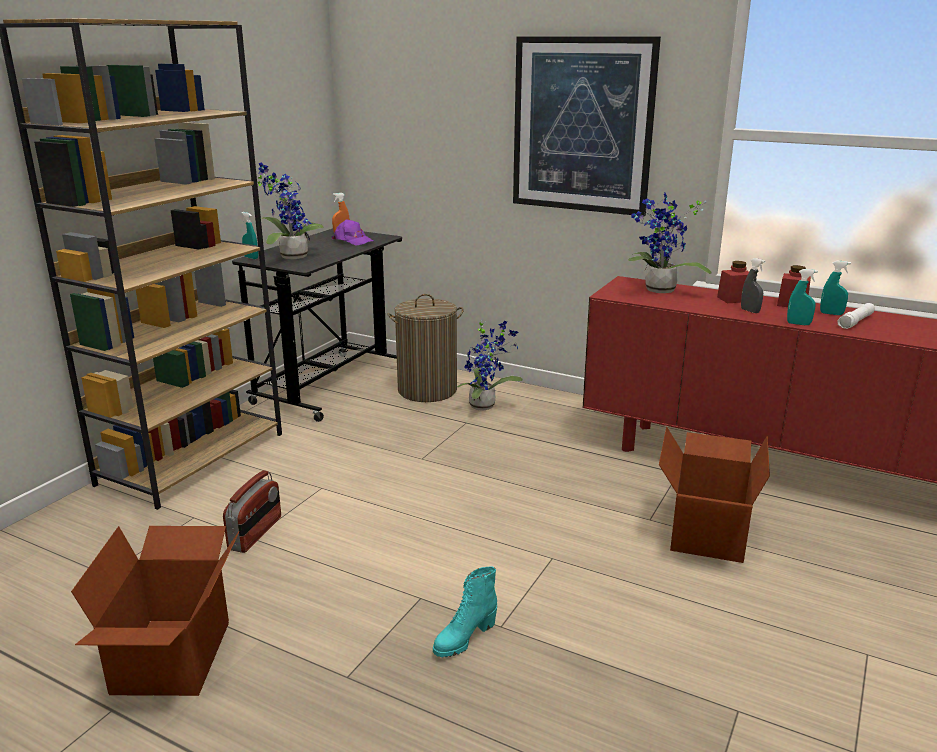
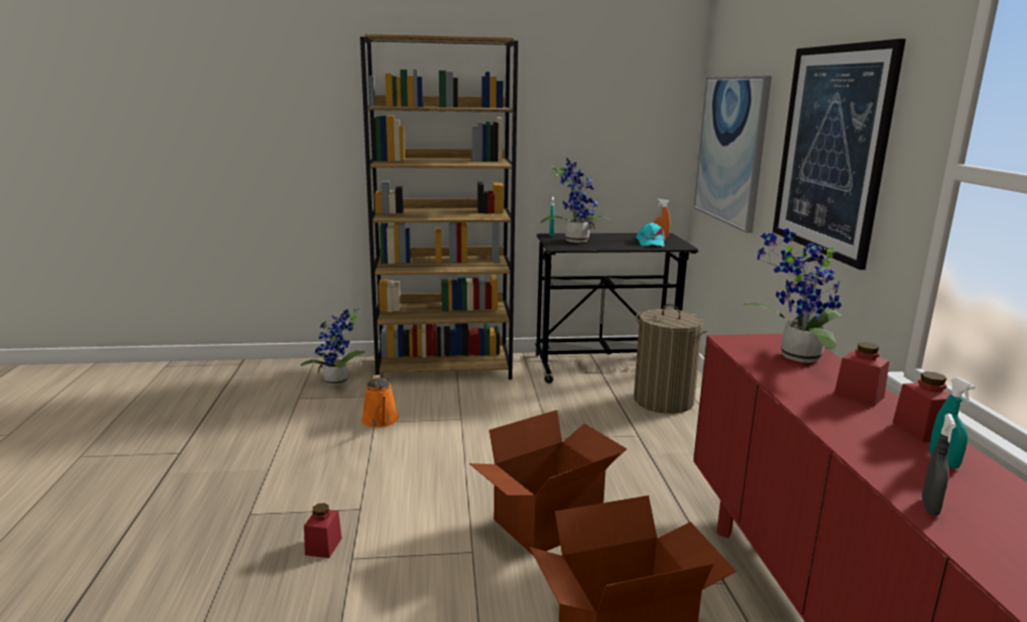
camera: 55 degrees right, 5 degrees down
(175, 657) = (235, 450): cardboard box -> cardboard box (548, 525)
(256, 533) = (381, 421): radio -> orange watering can
(353, 241) = (650, 242): purple cap -> turquoise cap
(411, 132) = (730, 150): none -> picture
(464, 638) = (323, 546): turquoise boot -> red jar
(485, 405) = (682, 433): potted plant -> potted plant (338, 382)
(750, 311) = (833, 410): grey spray bottle -> grey spray bottle (930, 507)
(798, 324) = (847, 445): turquoise spray bottle -> none
(856, 322) = (947, 484): white flashlight -> none

